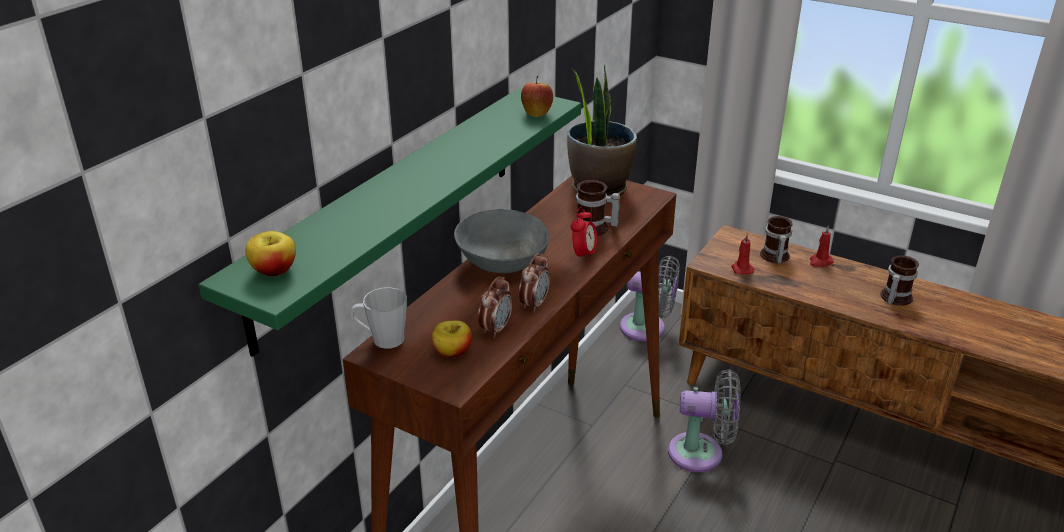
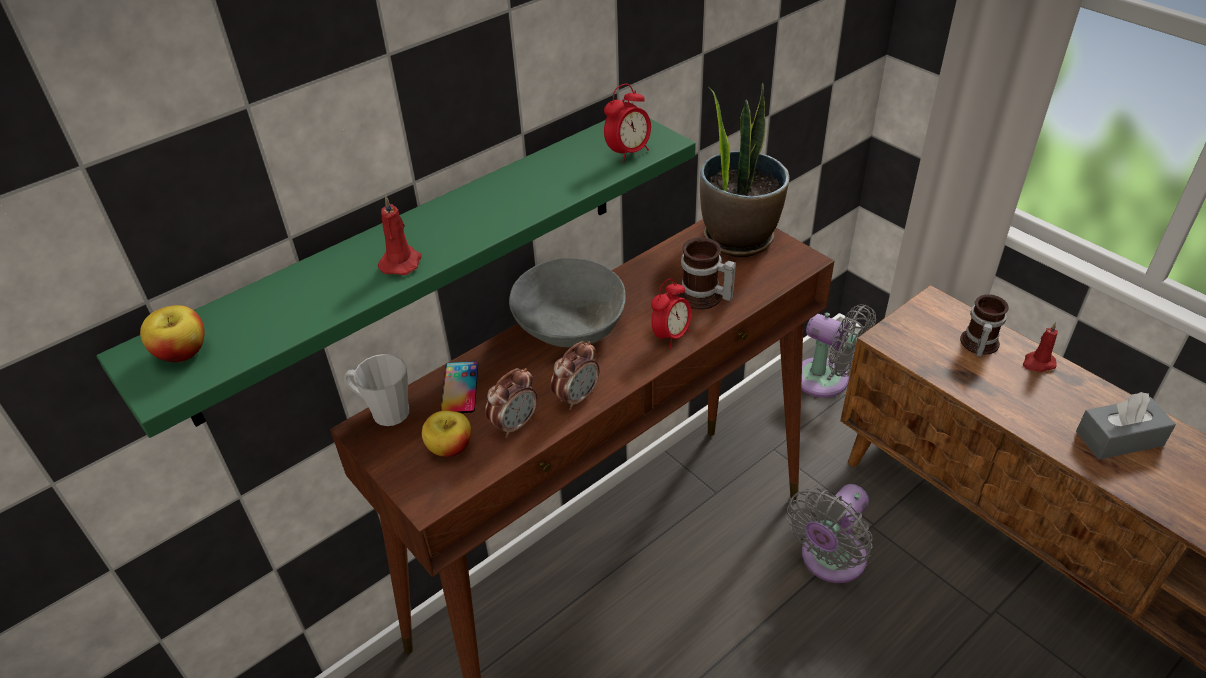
camera: 20 degrees right, 10 degrees up
(436, 314) = (459, 388): none -> phone
(536, 113) = (628, 153): apple -> alarm clock
(701, 453) = (829, 560): grey fan -> grey fan turned 105 degrees clockwise
(741, 269) = (926, 354): red candle -> red candle (401, 262)
(893, 298) = (1119, 438): mug -> grey tissue box

